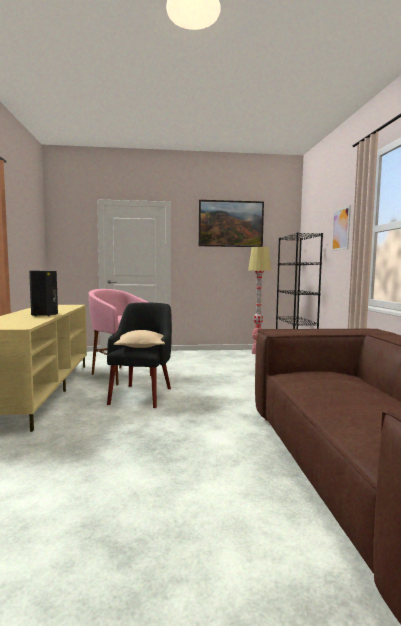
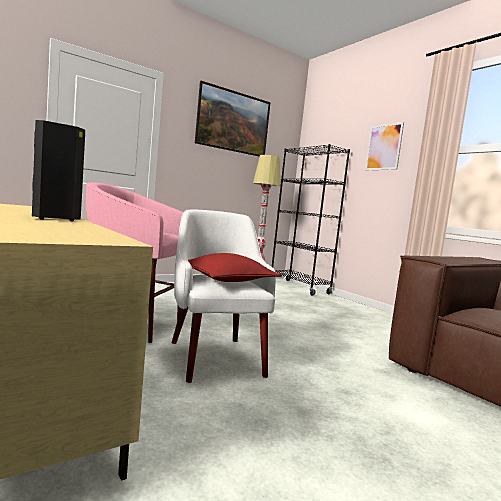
camera: 30 degrees left, 0 degrees up
(141, 346) = (228, 280): beige pillow -> red pillow
(142, 395) = (215, 356): black armchair -> white armchair

